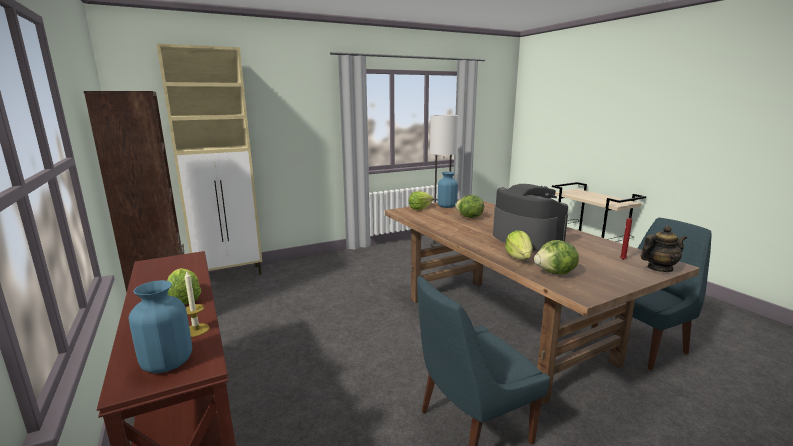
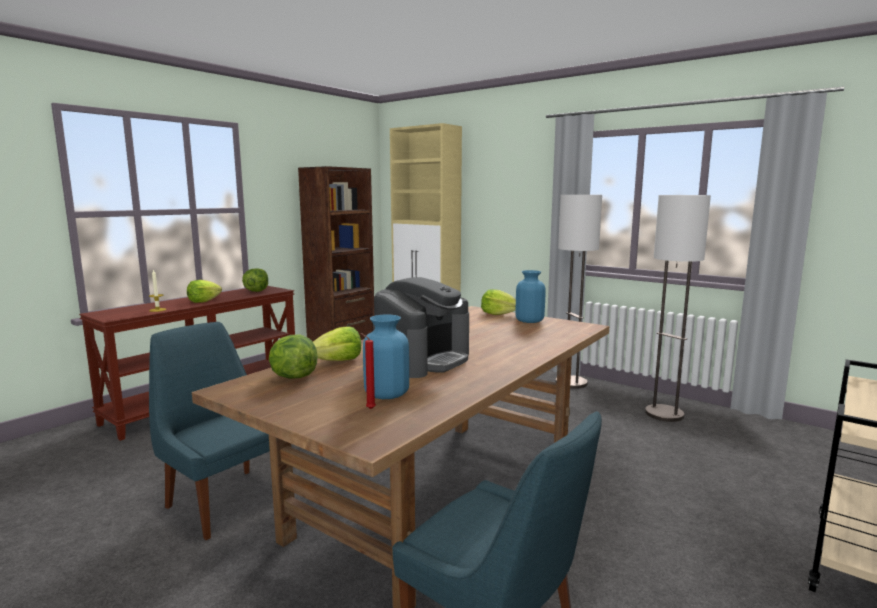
camera: 65 degrees right, 5 degrees down
(167, 363) = (118, 313): blue vase -> blue vase (386, 394)
(374, 251) = (571, 383): none -> floor lamp
(469, 217) = (489, 332): lettuce -> lettuce (256, 291)
(659, 268) = (344, 430): teapot -> none

